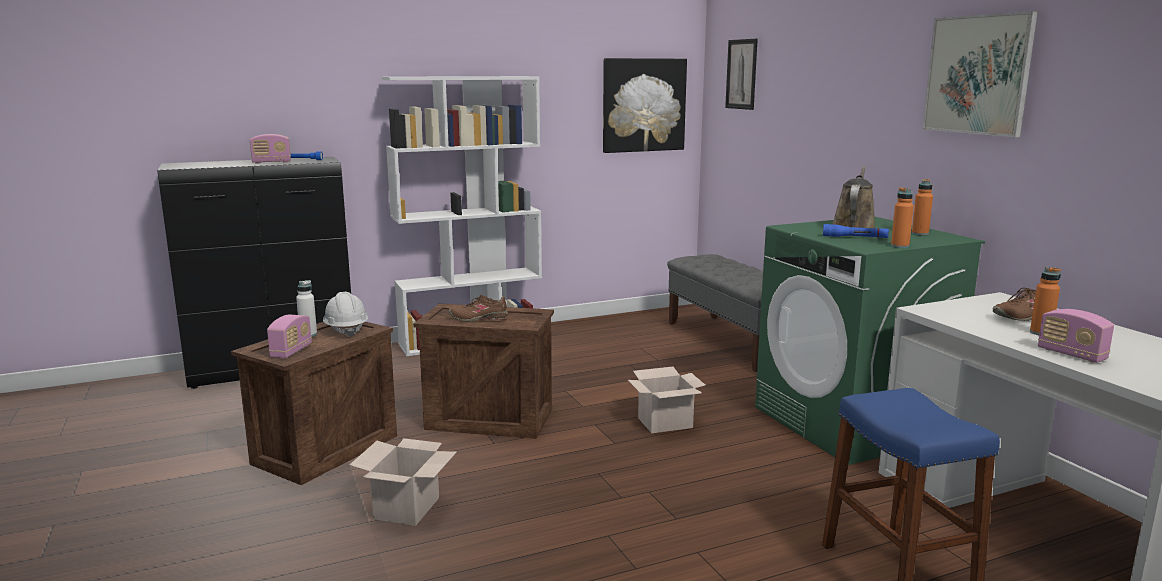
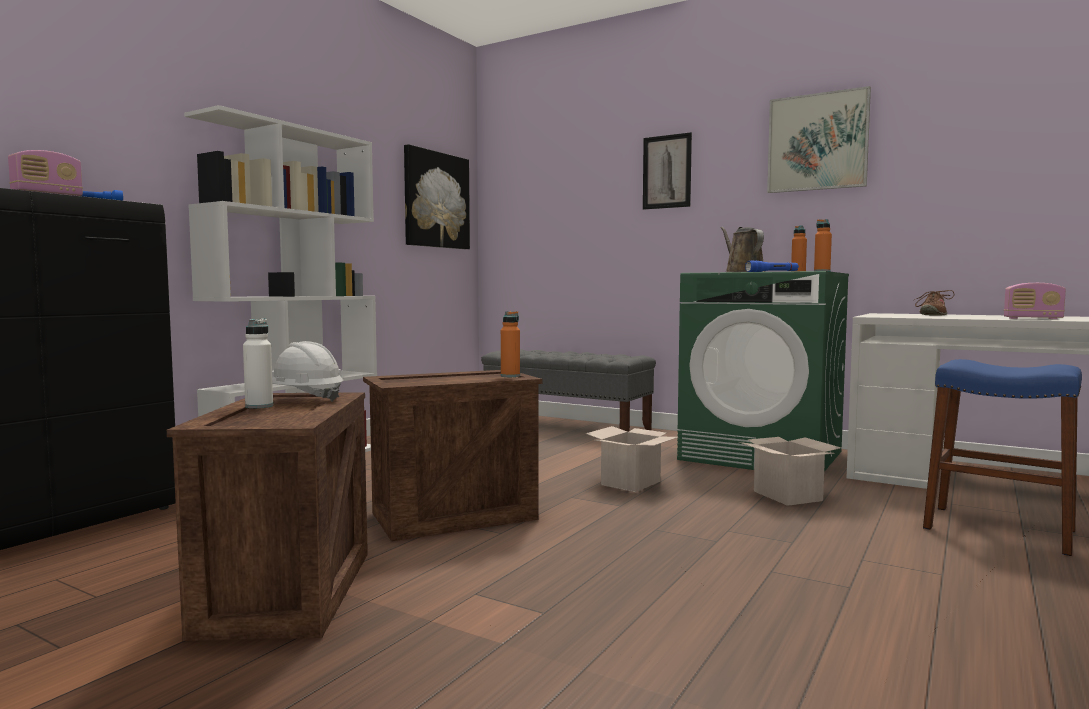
camera: 35 degrees left, 10 degrees down
(291, 351) = (280, 418): radio -> none
(407, 509) = (525, 615): cardboard box -> cardboard box (789, 496)
(479, 318) = (450, 378): brown shoe -> none
(741, 74) = (533, 172): picture -> picture (667, 172)
(1041, 333) = (975, 316): orange bottle -> orange bottle (510, 376)

